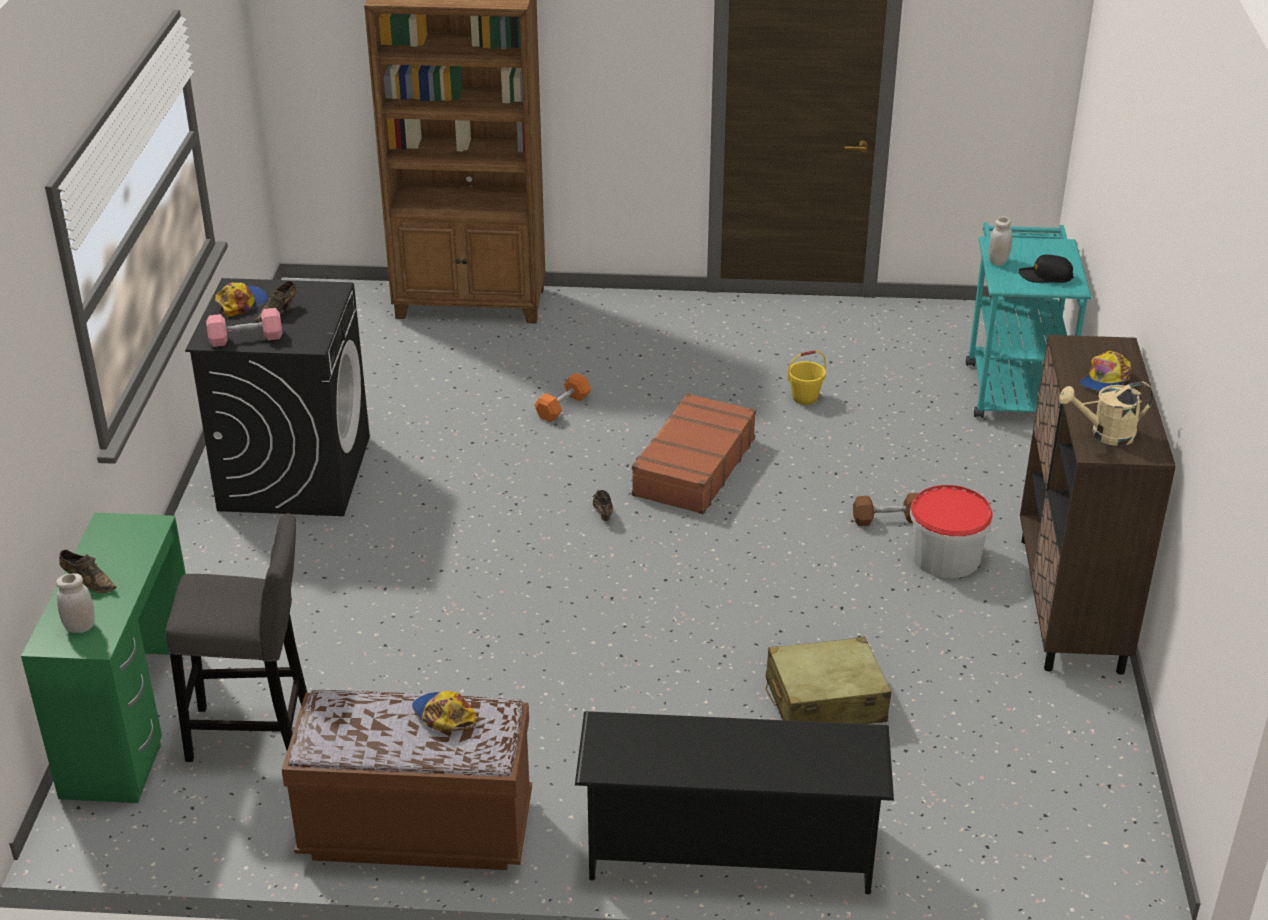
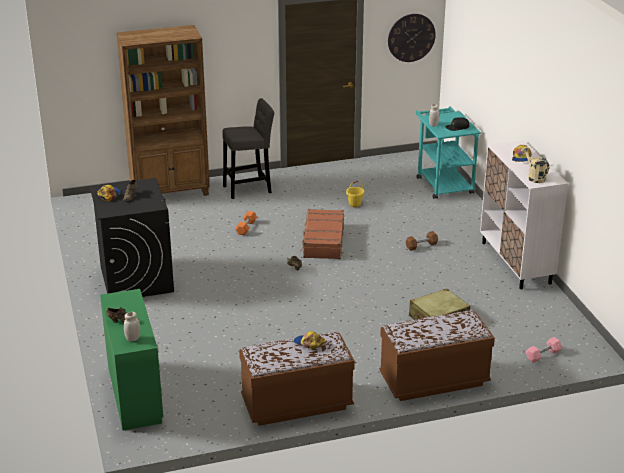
camera: 20 degrees left, 5 degrees down
(246, 339) = (124, 209): pink dumbbell -> pink dumbbell (543, 355)
(256, 734) = (197, 385): grey stool -> grey stool (250, 189)
(729, 850) = (434, 381): black shoe rack -> brown bench
(945, 556) = (454, 255): bucket -> none
(1007, 65) = (411, 37): none -> wall clock
(1070, 604) = (516, 263): brown cabinet -> white cabinet
(1105, 434) = (534, 177): beige watering can -> beige watering can turned 90 degrees clockwise

